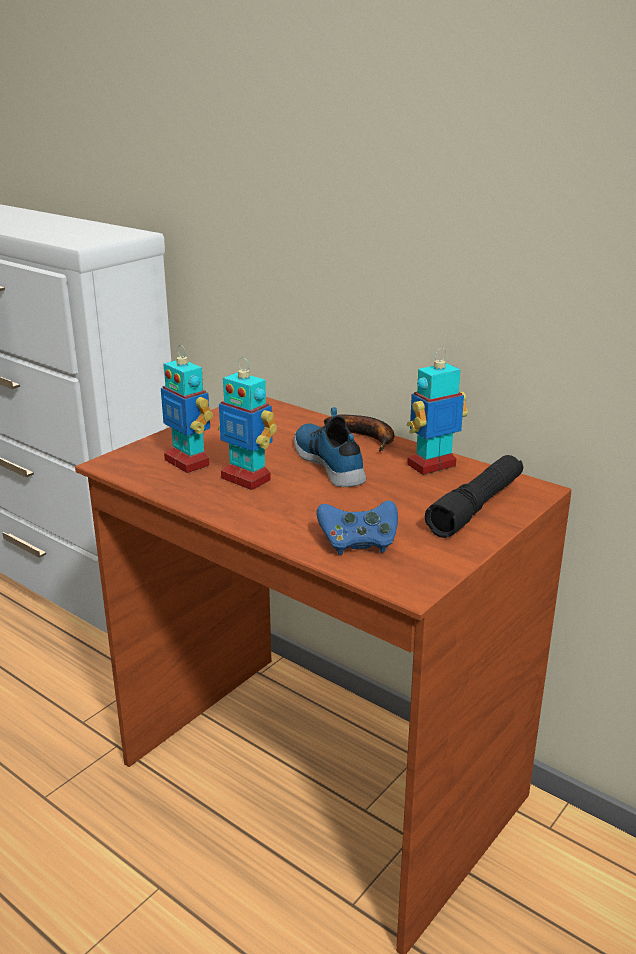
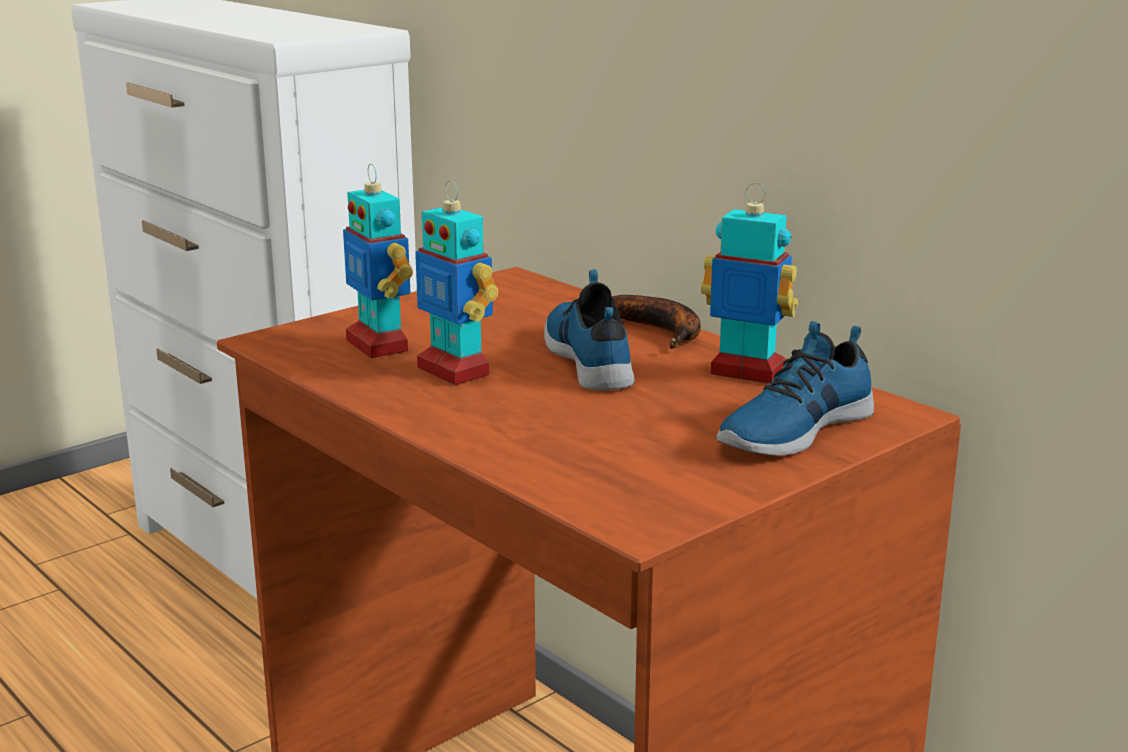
camera: 10 degrees right, 5 degrees down
(358, 544) = (583, 463): blue game controller -> none
(432, 466) = (746, 373): toy robot -> toy robot turned 45 degrees clockwise
(476, 506) = (793, 429): black flashlight -> shoe

